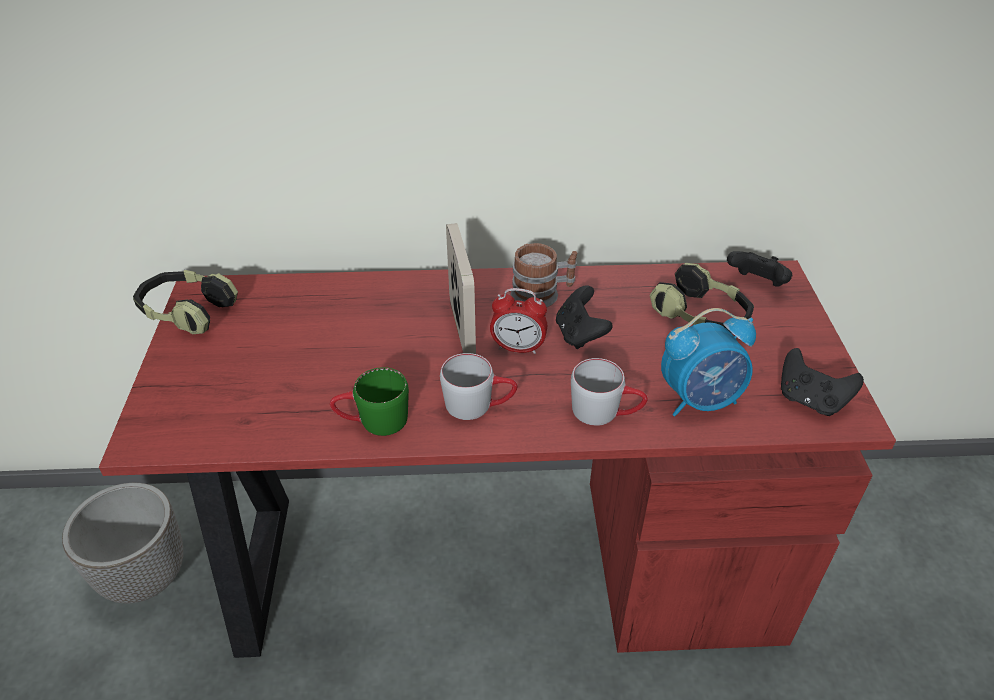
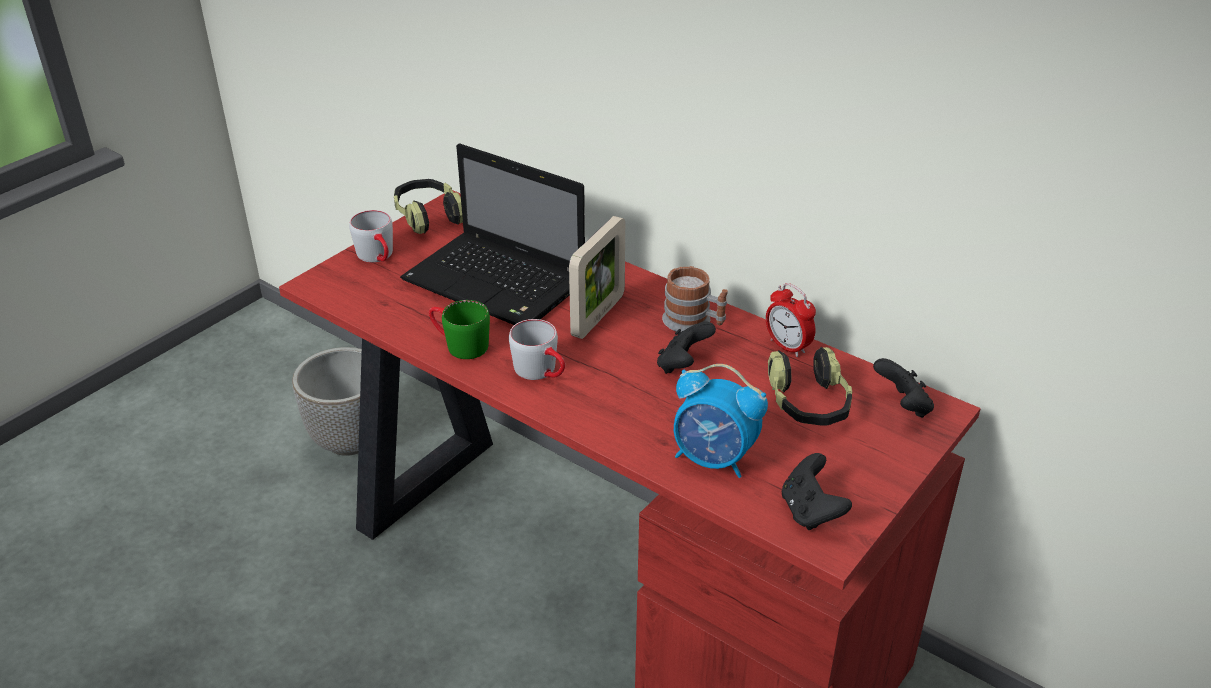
camera: 40 degrees right, 5 degrees down
(337, 343) = (498, 283): none -> laptop
(518, 348) = (621, 350): alarm clock -> alarm clock (787, 346)
(606, 412) = (627, 426): grey mug -> grey mug (378, 257)

